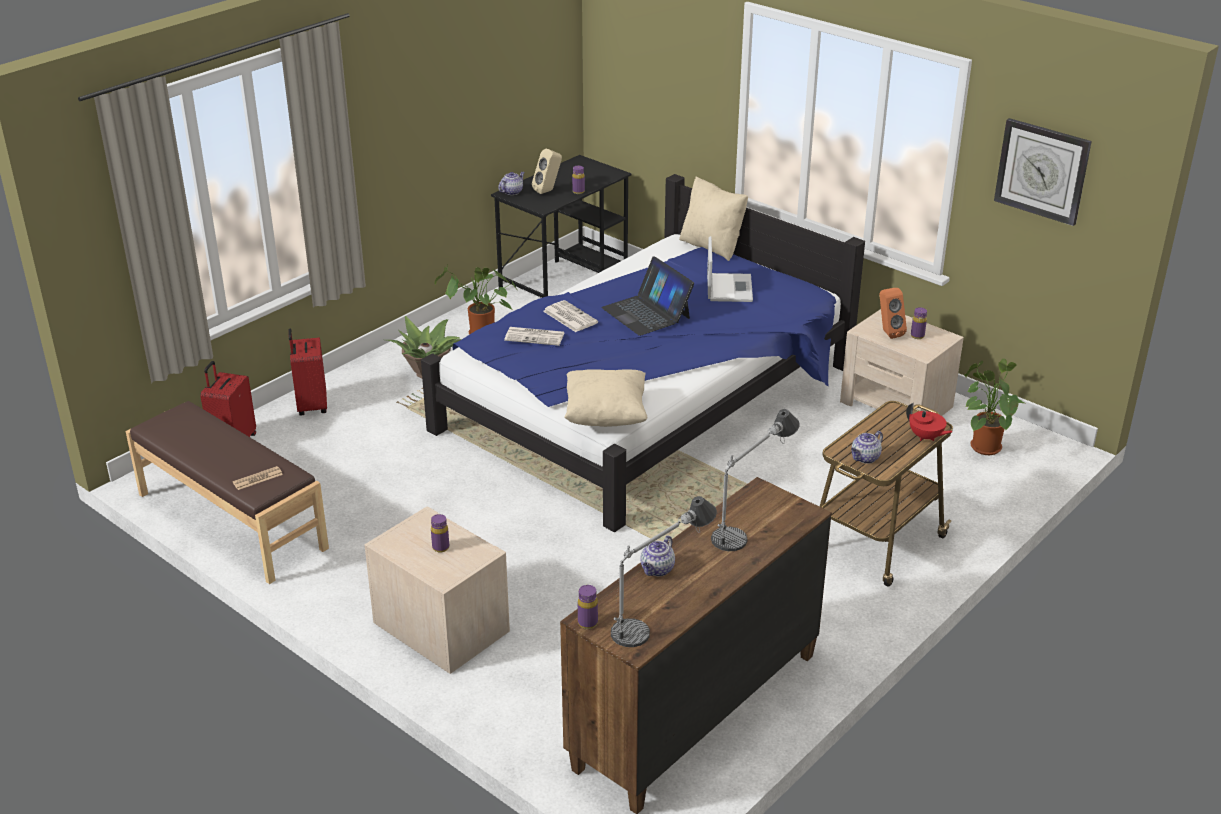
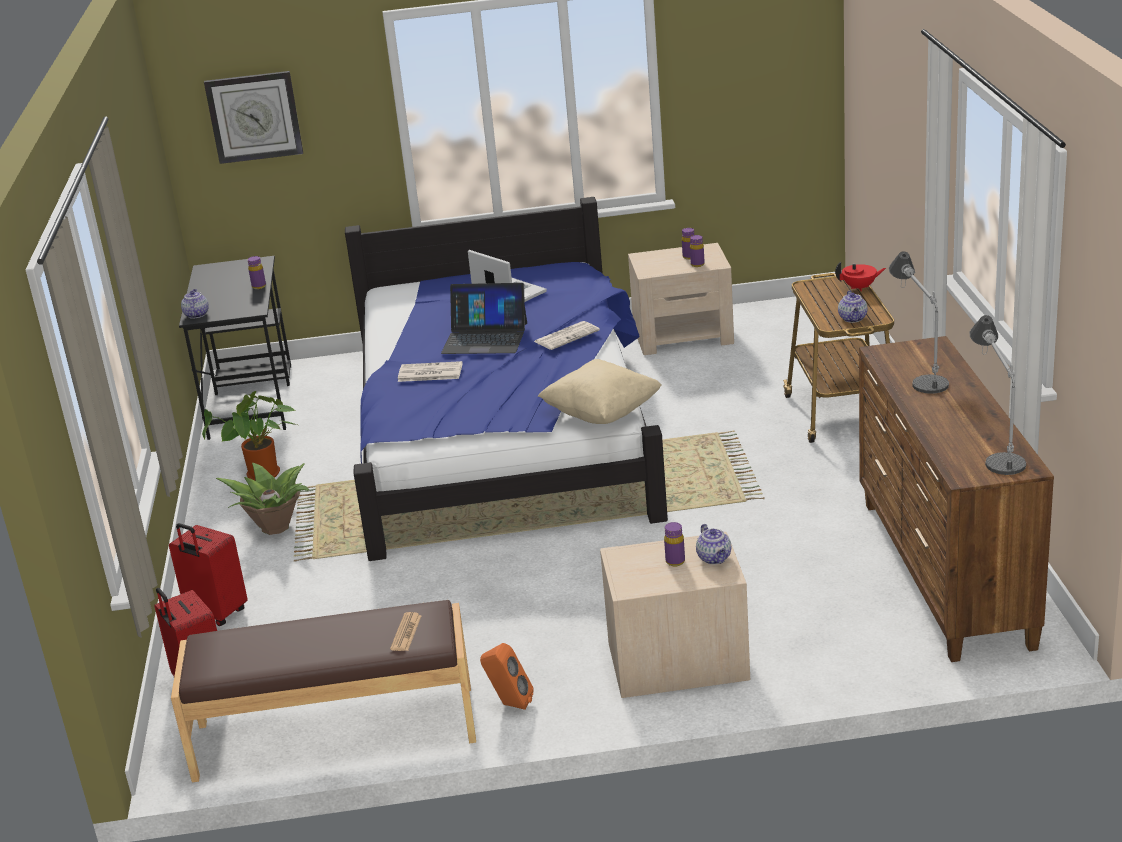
camera: 45 degrees left, 5 degrees down
(535, 336) = (433, 399): newspaper -> newspaper (567, 336)
(548, 191) = (229, 298): beige speaker -> none
(587, 623) = (969, 478): purple bottle -> purple bottle (697, 264)
(657, 570) = (933, 426): teapot -> teapot (715, 558)
(712, 246) = (428, 279): beige pillow -> none
(888, 333) = (667, 265): orange speaker -> orange speaker (509, 704)
(983, 446) = (785, 326): potted plant -> none
(1042, 171) = (745, 57): wall clock -> wall clock (254, 117)

